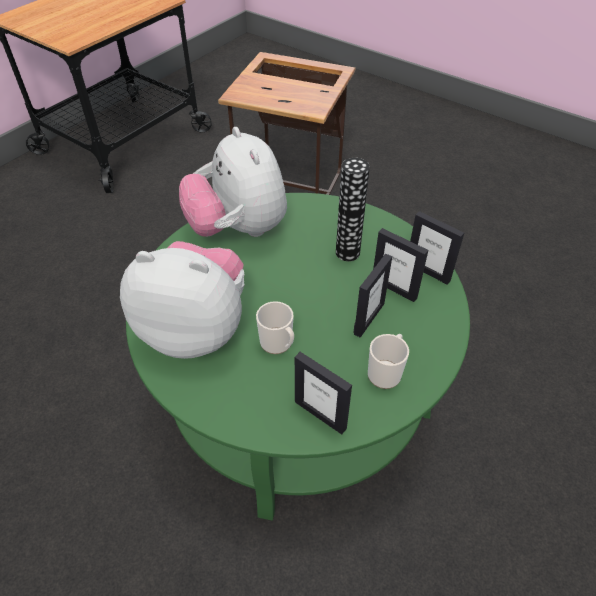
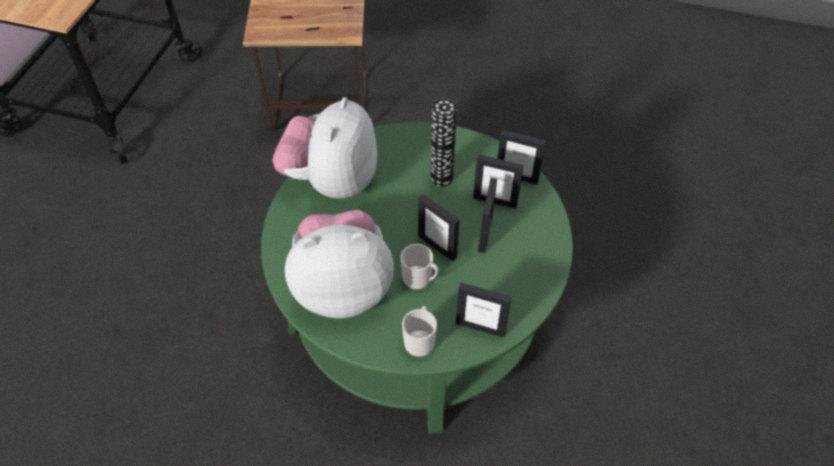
camera: 20 degrees left, 5 degrees up
(238, 229) = (332, 181): plush toy -> plush toy turned 60 degrees clockwise
(312, 316) = (437, 246): none -> picture frame
(386, 372) = (517, 276): mug -> mug (420, 340)

